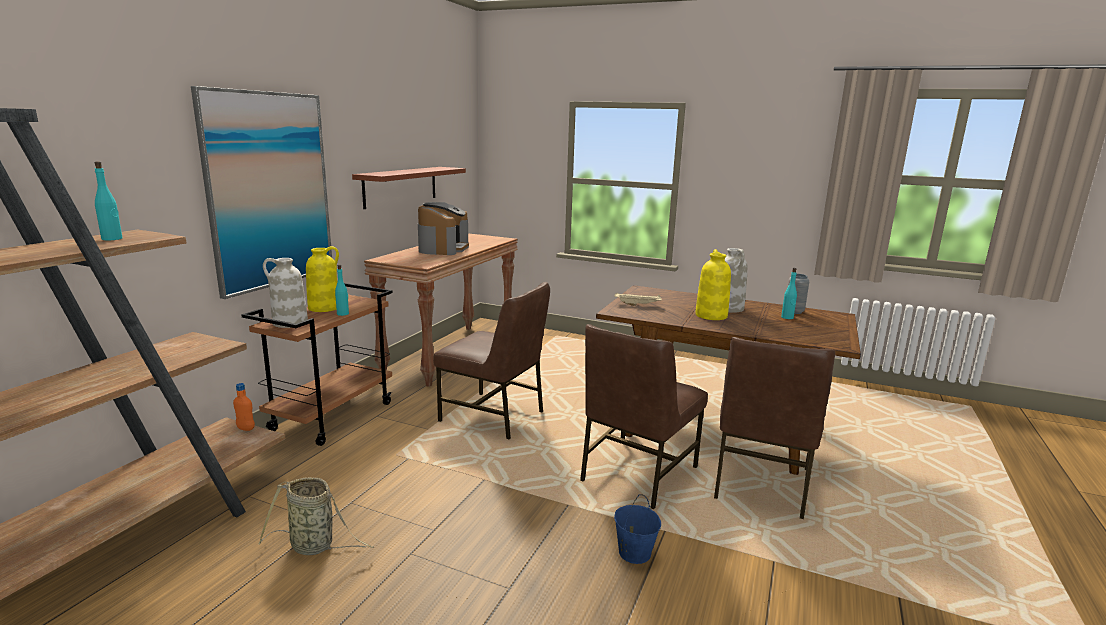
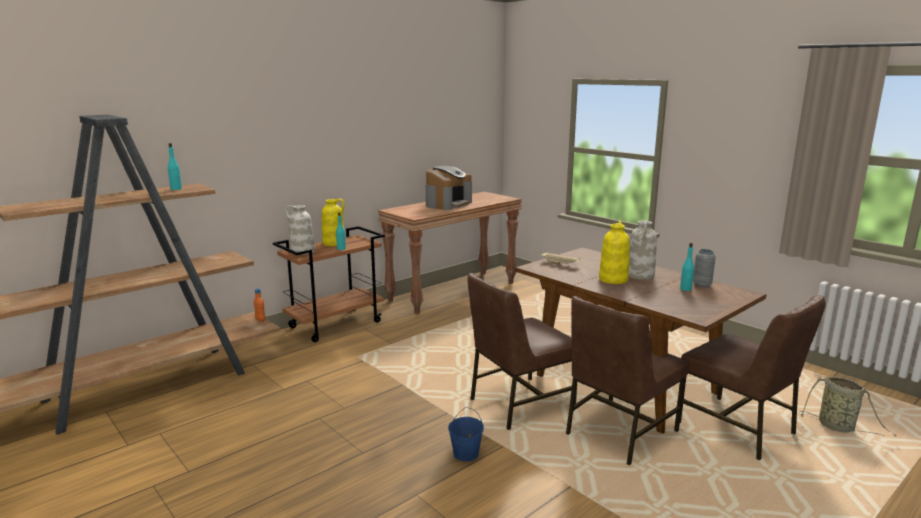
camera: 25 degrees right, 0 degrees up
(269, 191) = (299, 157): picture -> none
(315, 546) = (269, 401): basket -> basket (838, 427)
(401, 186) = (417, 152): shelf -> none
(494, 416) = (446, 343): brown chair -> brown chair (737, 429)

